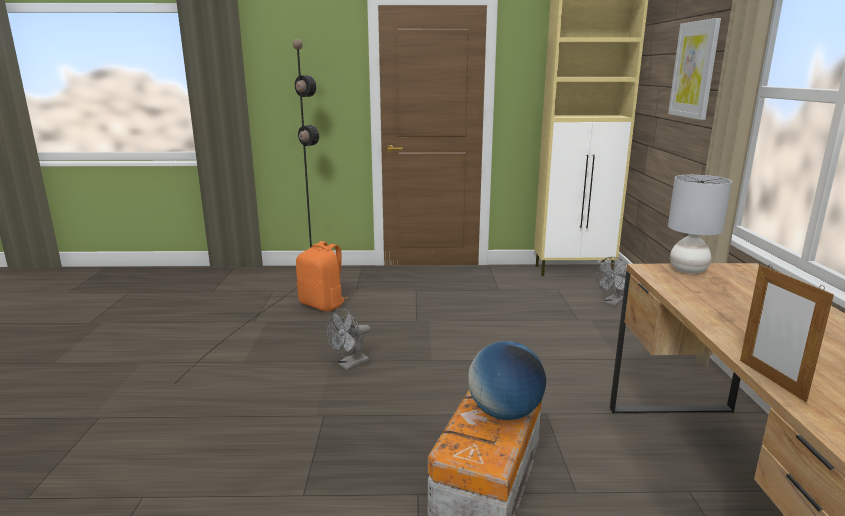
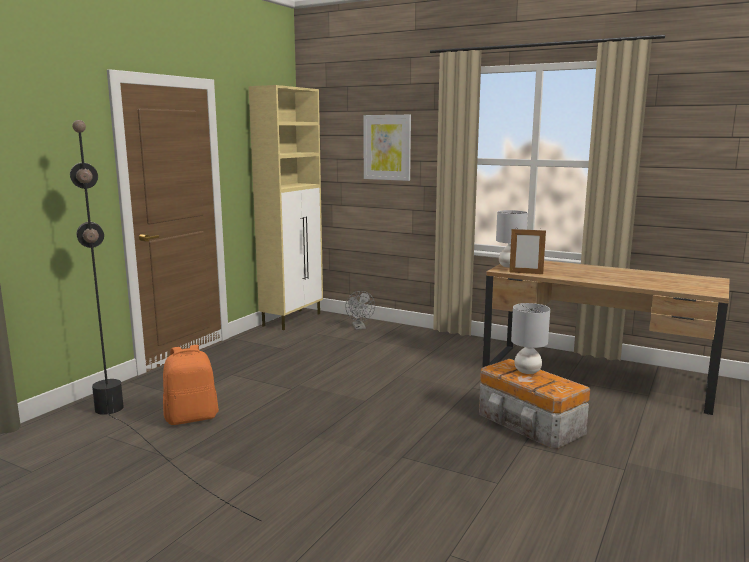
camera: 60 degrees left, 5 degrees down
(349, 365) = (333, 430): grey fan -> none
(504, 413) = (527, 371): globe -> grey table lamp
(771, 380) = (640, 286): picture frame -> picture frame (526, 273)

